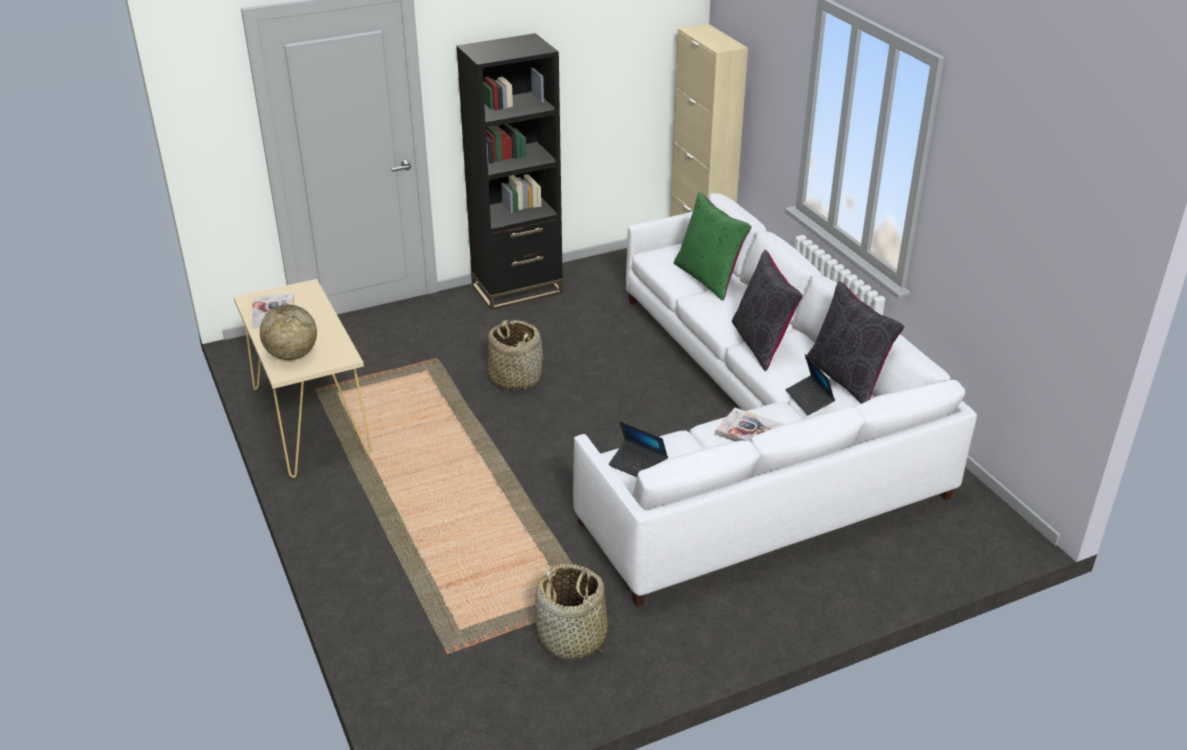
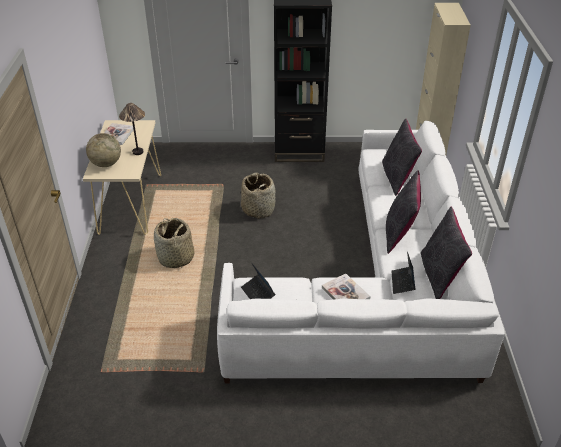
camera: 25 degrees right, 5 degrees up
(329, 327) = (138, 152): none -> table lamp
(572, 638) = (174, 389): basket -> basket (176, 258)
(708, 278) = (397, 178): green pillow -> black pillow

